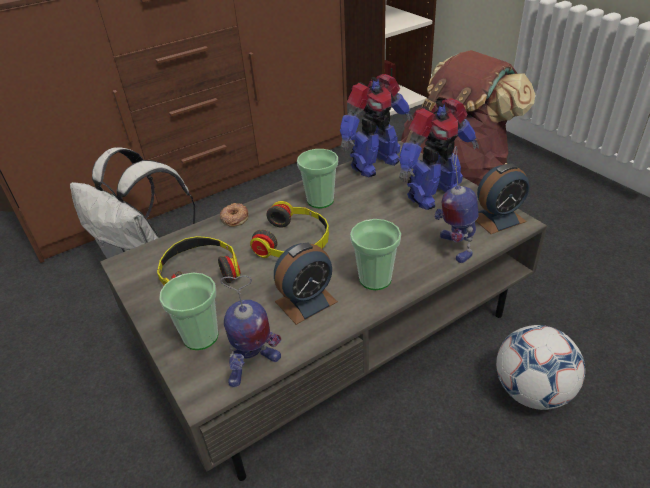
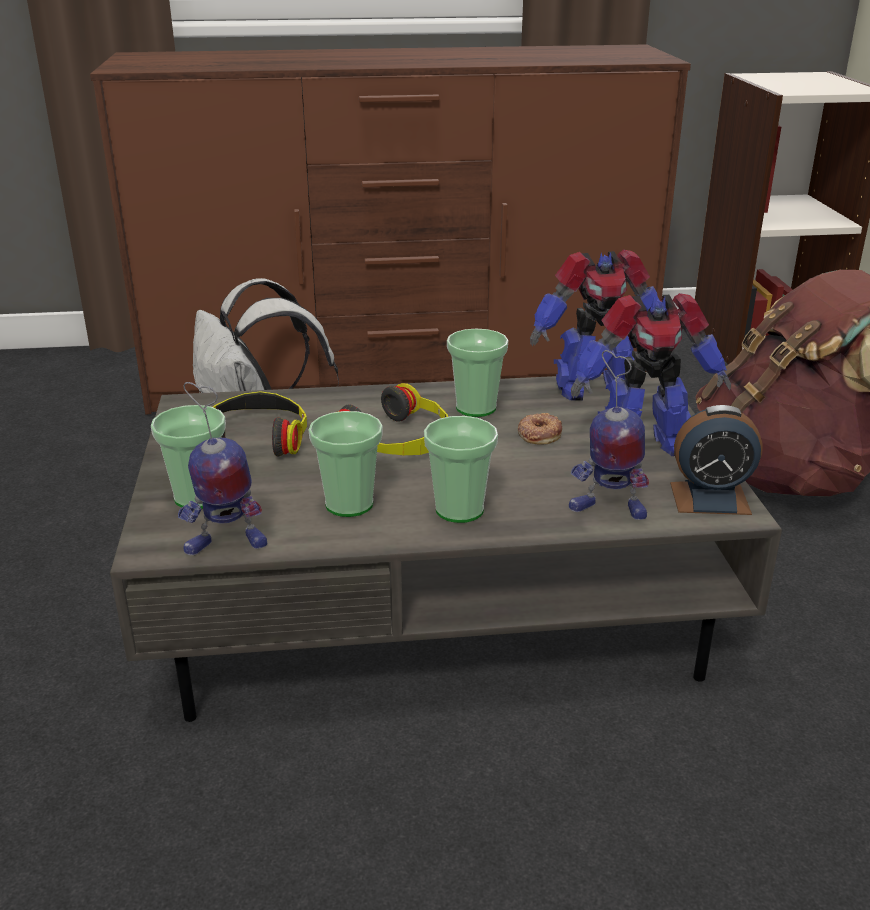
camera: 25 degrees right, 10 degrees down
(234, 218) = (349, 395): donut -> donut (539, 434)
(306, 301) = (349, 504): alarm clock -> cup
(454, 247) = (607, 510): toy robot -> toy robot turned 90 degrees counterclockwise
(531, 391) = (665, 790): football -> none

